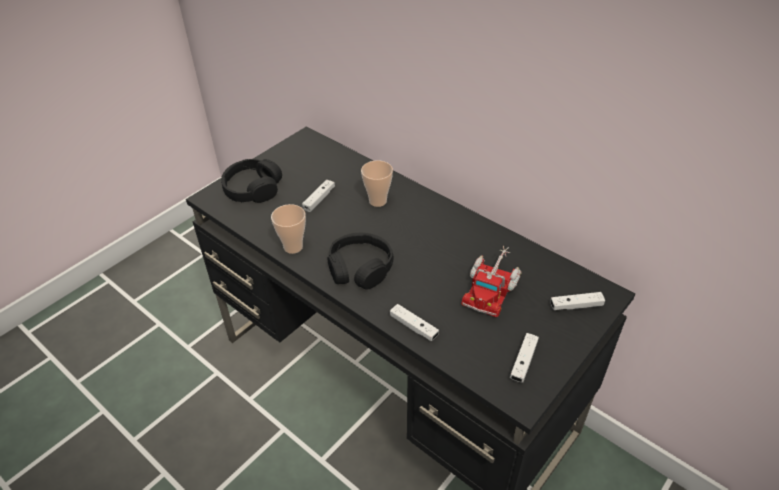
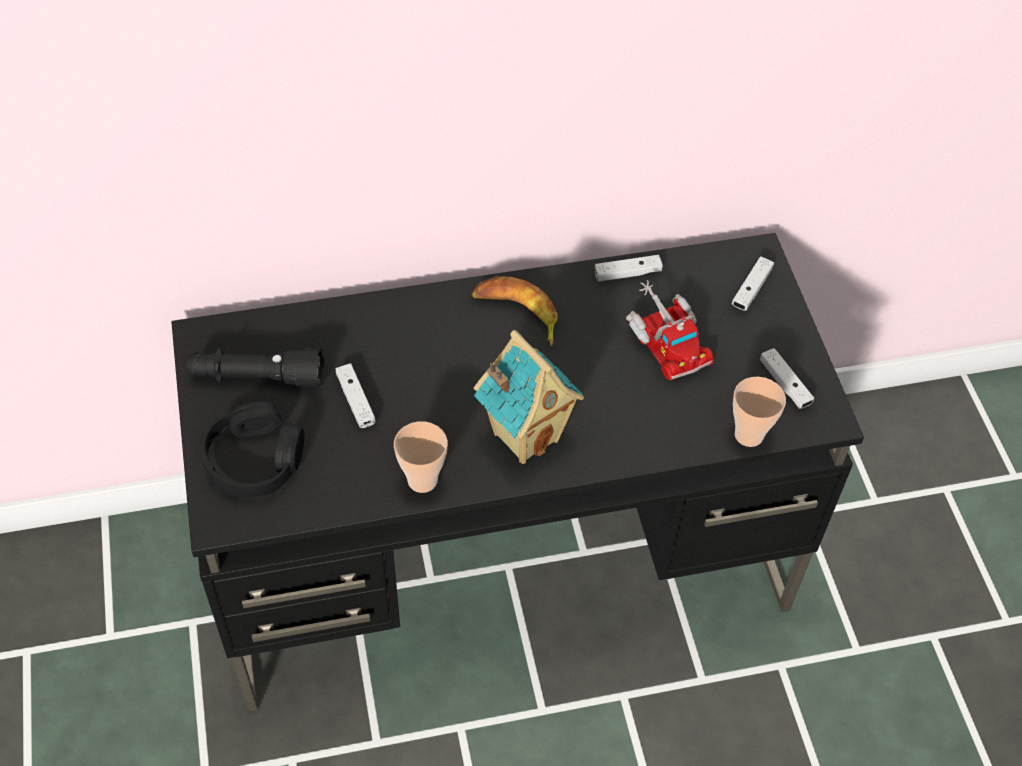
camera: 55 degrees left, 10 degrees up
(300, 164) = (257, 377): none -> black flashlight
(360, 268) = (525, 435): black headphones -> toy house
(378, 201) = (422, 344): cup -> cup (749, 435)
(413, 327) = (661, 443): white game controller -> white game controller (627, 273)
(436, 222) = (517, 314): none -> banana

